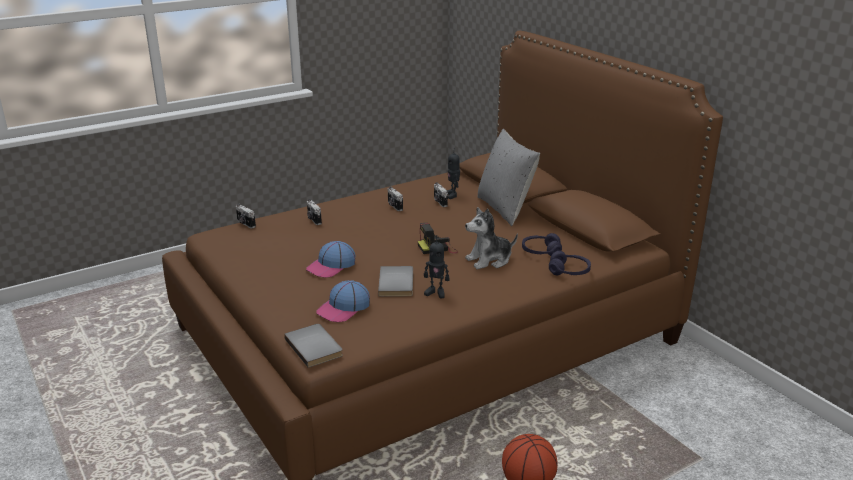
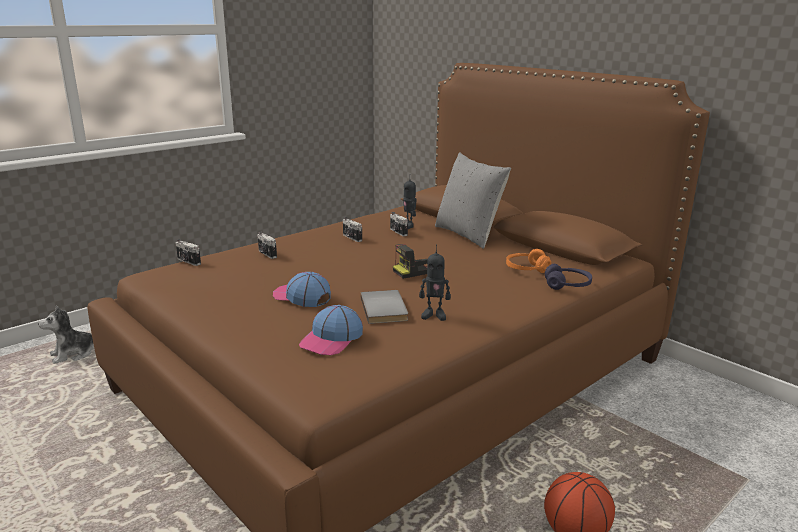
camera: 10 degrees left, 5 degrees down
(315, 347) = (310, 386): grey book -> none
(331, 266) = (301, 297): cap -> cap turned 90 degrees clockwise
(489, 260) = (477, 280): plush toy -> plush toy (73, 354)
(541, 251) = (527, 269): purple headphones -> orange headphones

